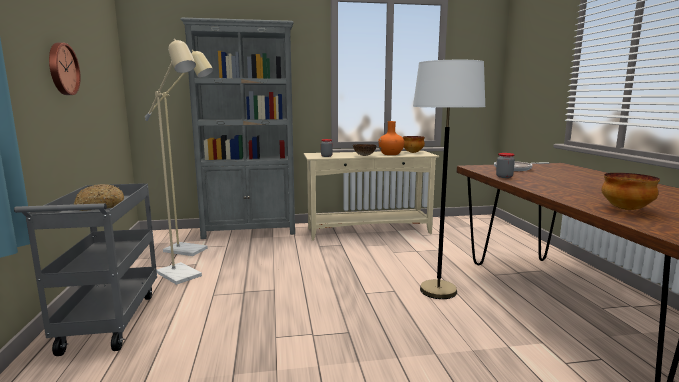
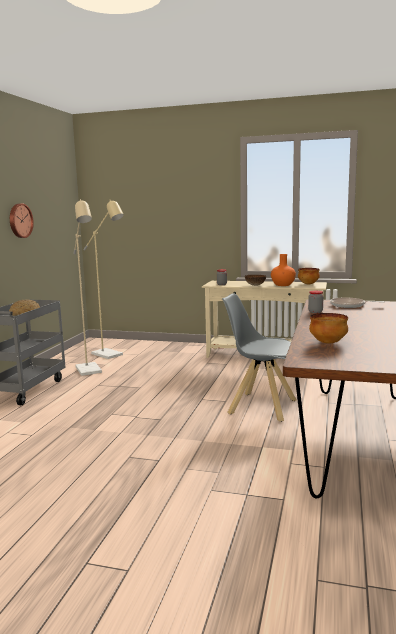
camera: 25 degrees right, 0 degrees up
(250, 231) = (166, 345): grey bookcase -> none
(438, 291) = (260, 406): white floor lamp -> grey chair

